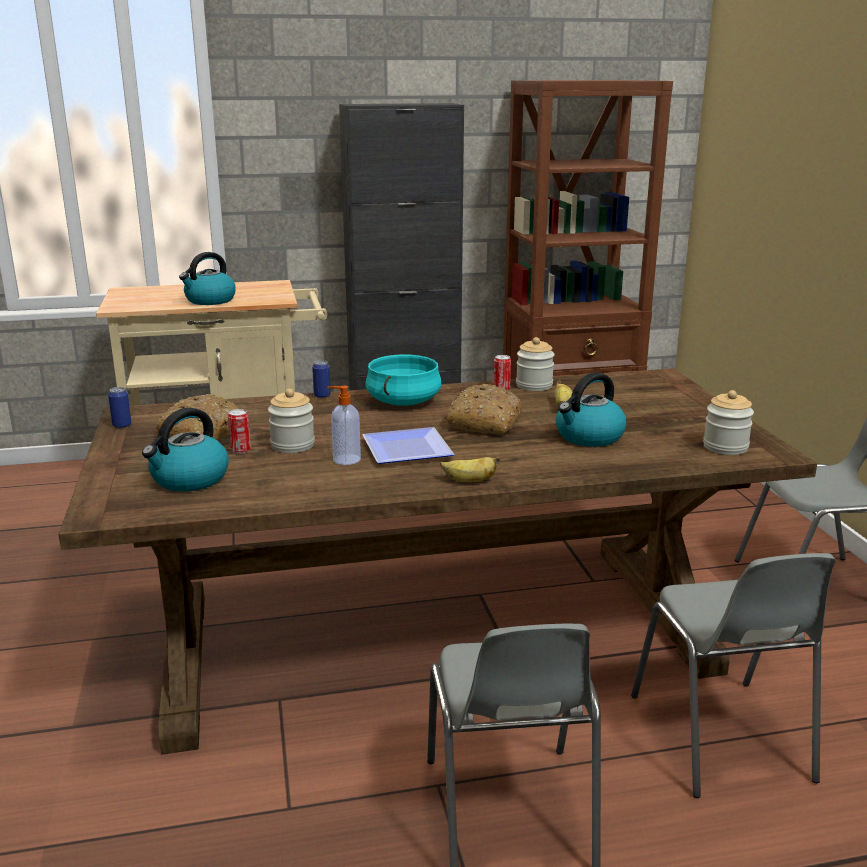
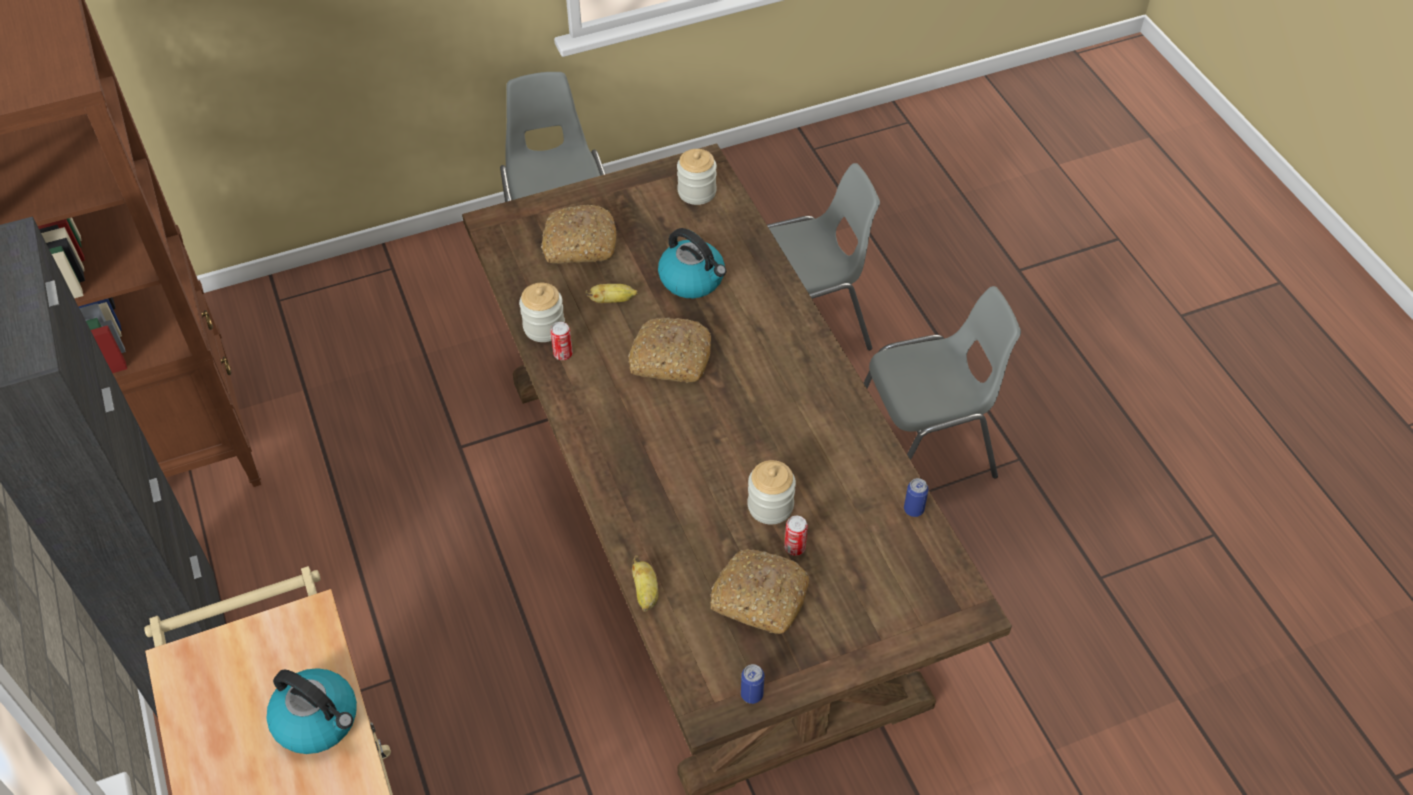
camera: 100 degrees left, 30 degrees up
(189, 479) = (876, 567): kettle -> none
(322, 395) = (610, 519): can -> can (913, 509)
(345, 459) = (794, 453): soap dispenser -> none
(404, 402) = (618, 435): turquoise cooking pot -> none
(405, 451) = (762, 411): plate -> none
(469, 481) = (817, 355): banana -> banana (645, 593)
(637, 400) = (579, 244): none -> bread

